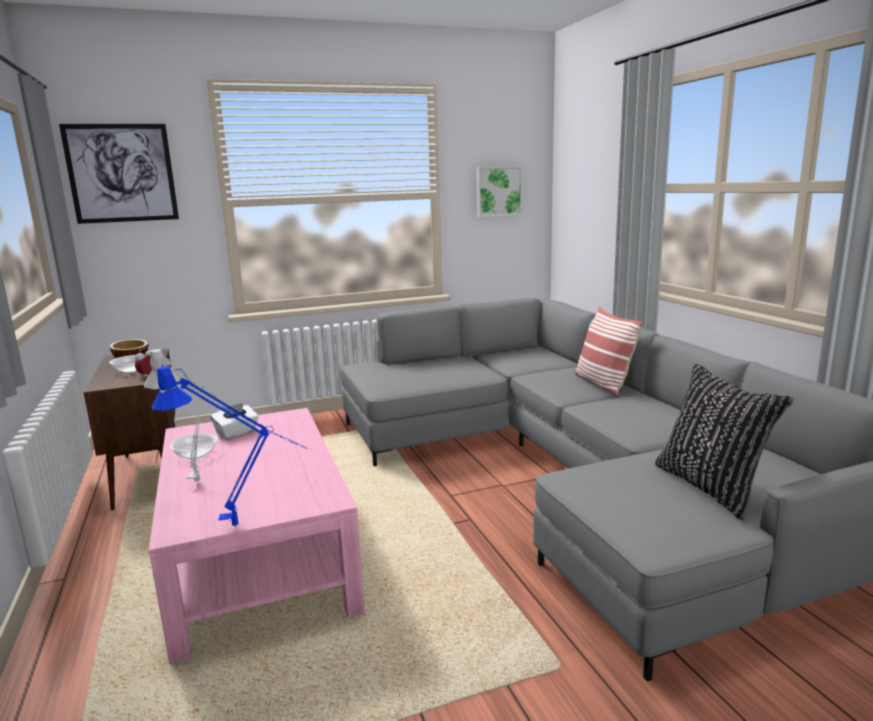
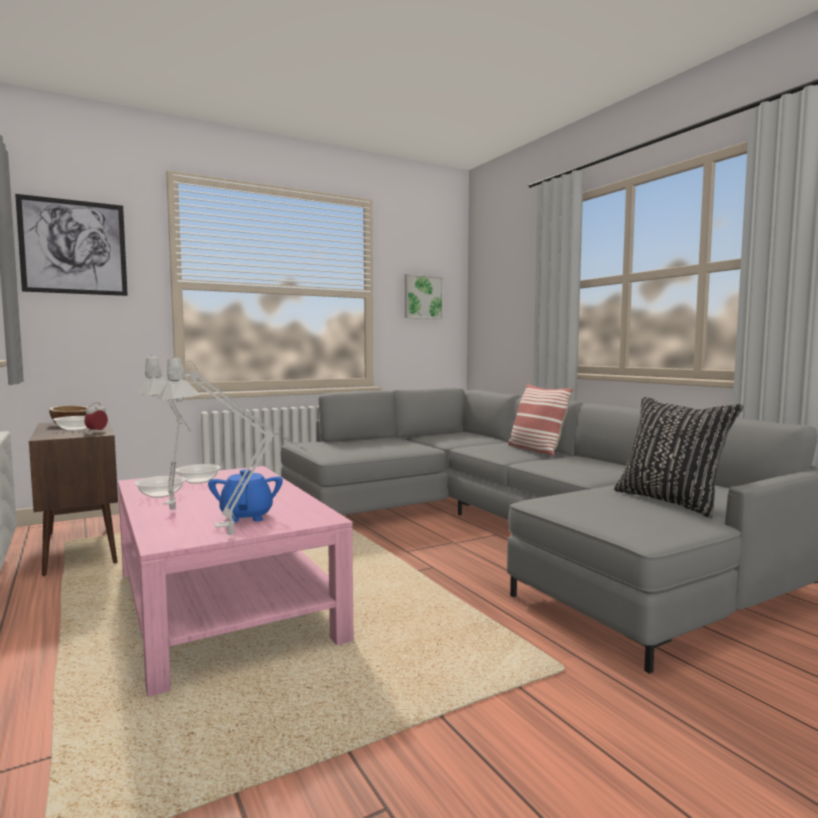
camera: 10 degrees left, 10 degrees down
(237, 433) = (198, 481): white tissue box -> bowl
(245, 525) = (241, 536): blue table lamp -> grey table lamp
(261, 494) = (247, 516): none -> blue teapot

